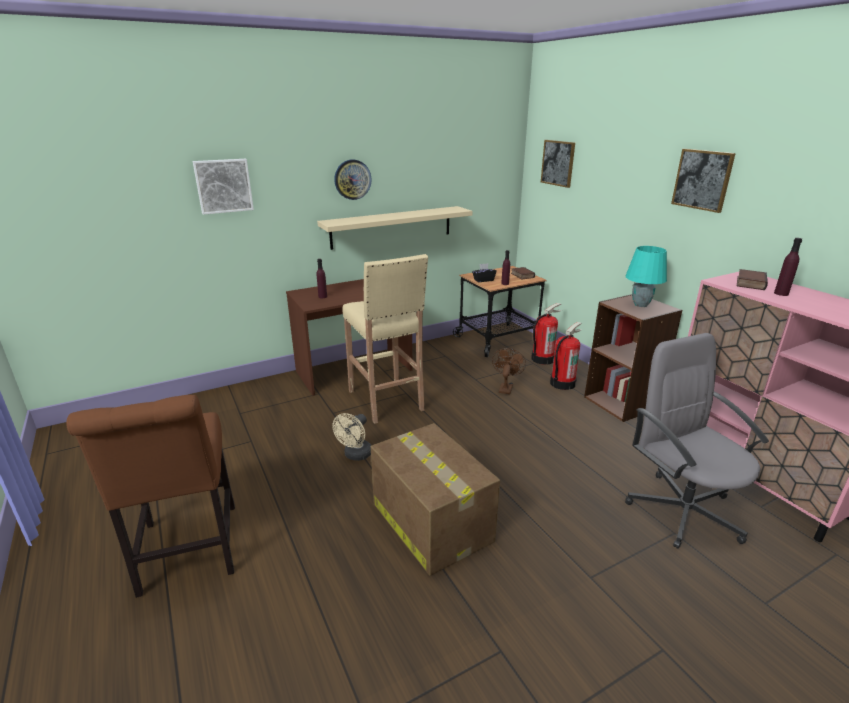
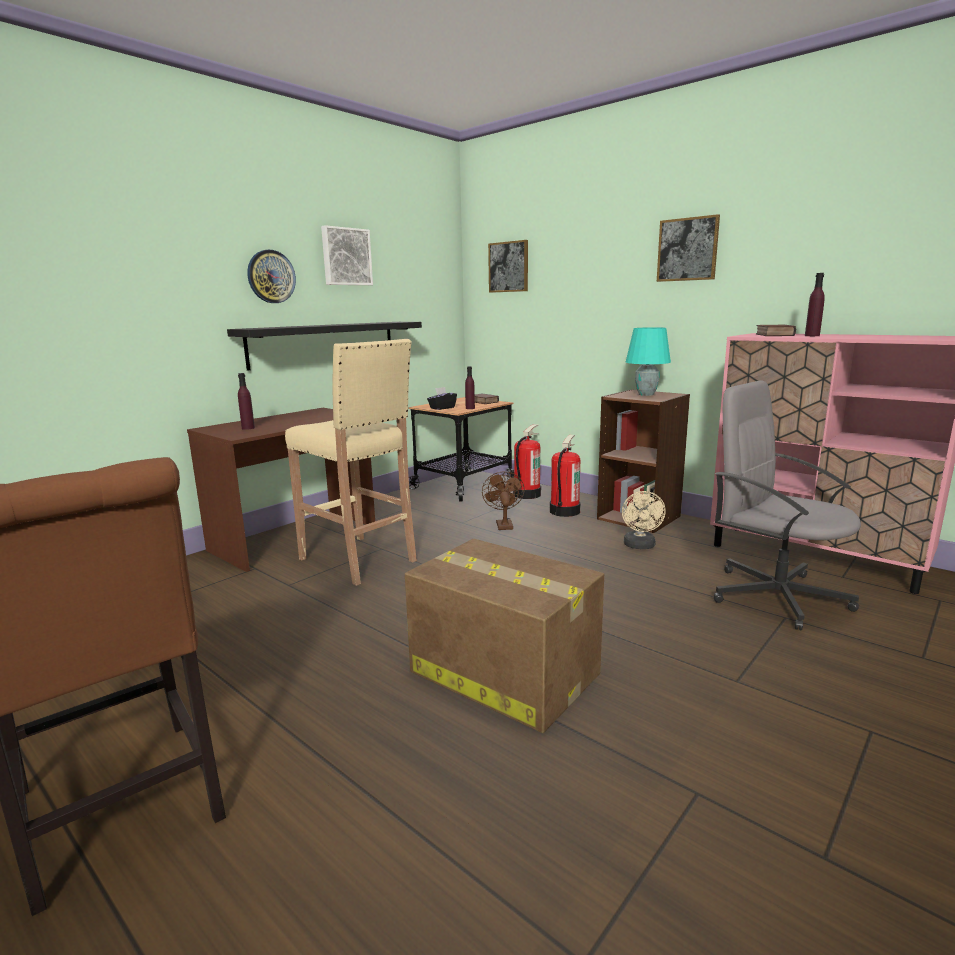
camera: 20 degrees left, 10 degrees down
(223, 186) = (86, 268): picture -> picture (346, 257)
(355, 455) = (350, 623): beige fan -> beige fan (640, 546)
(392, 227) = (324, 343): beige shelf -> black shelf

